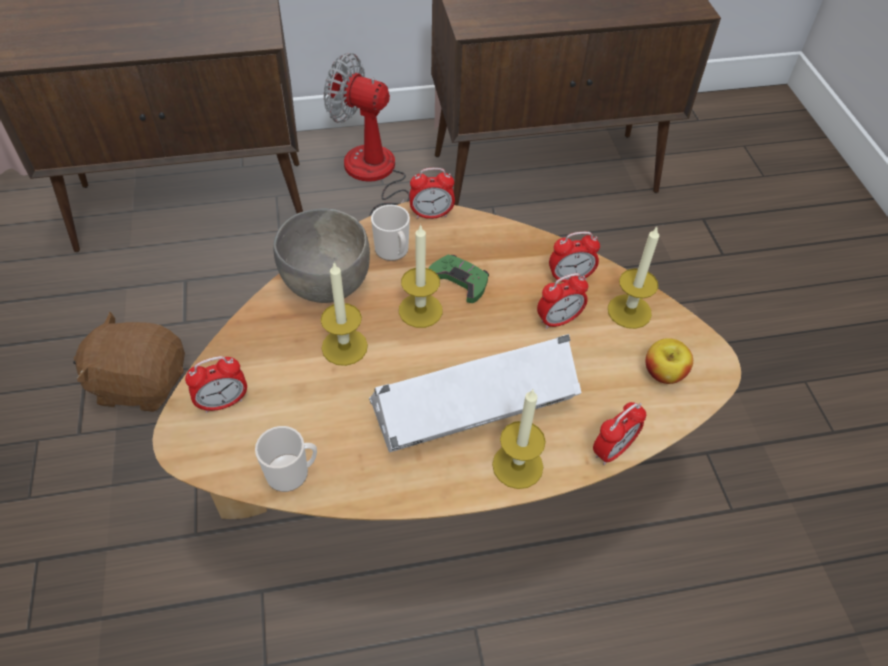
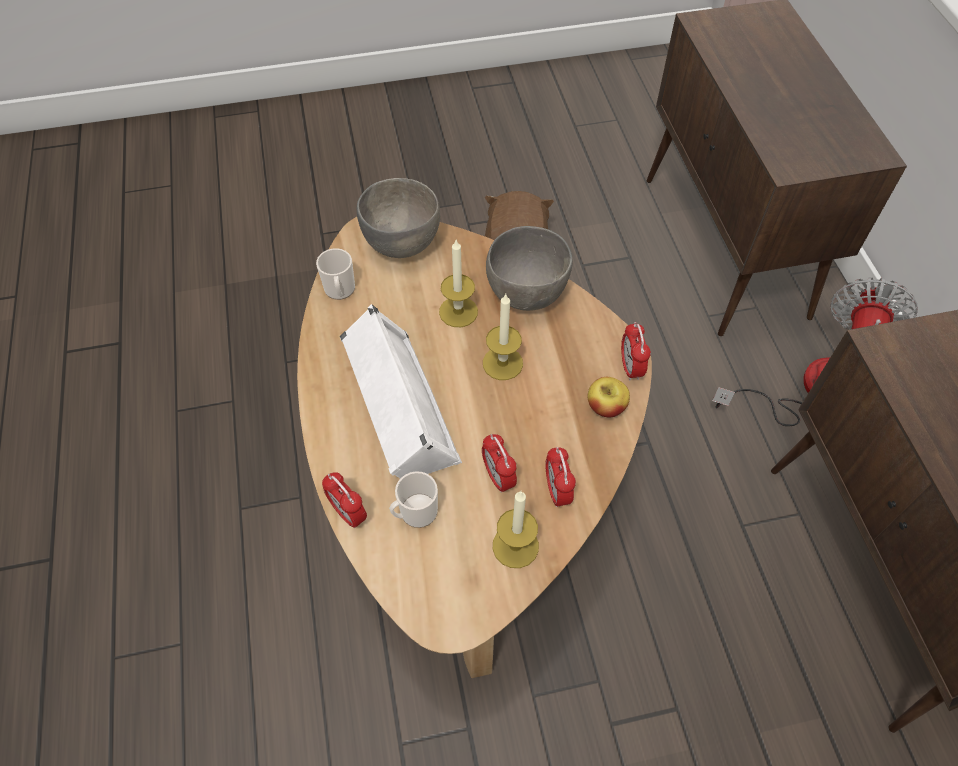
camera: 90 degrees right, 5 degrees up
(223, 402) = (402, 244): alarm clock -> grey bowl
(393, 252) = (574, 339): mug -> mug (415, 513)
(459, 281) = (542, 392): green game controller -> none
(517, 465) = (337, 437): candle -> none
(663, 373) = (435, 570): apple -> apple (606, 407)

